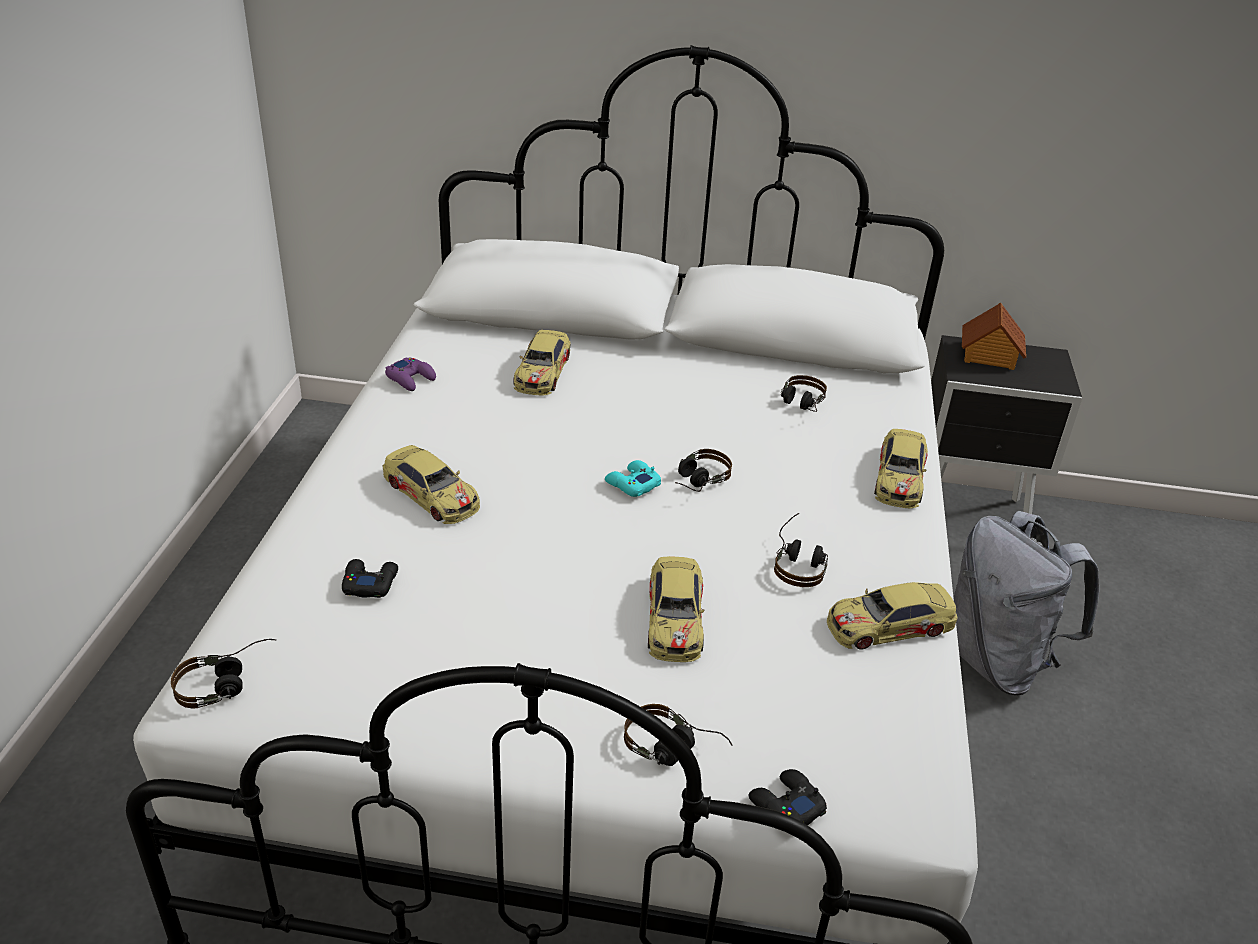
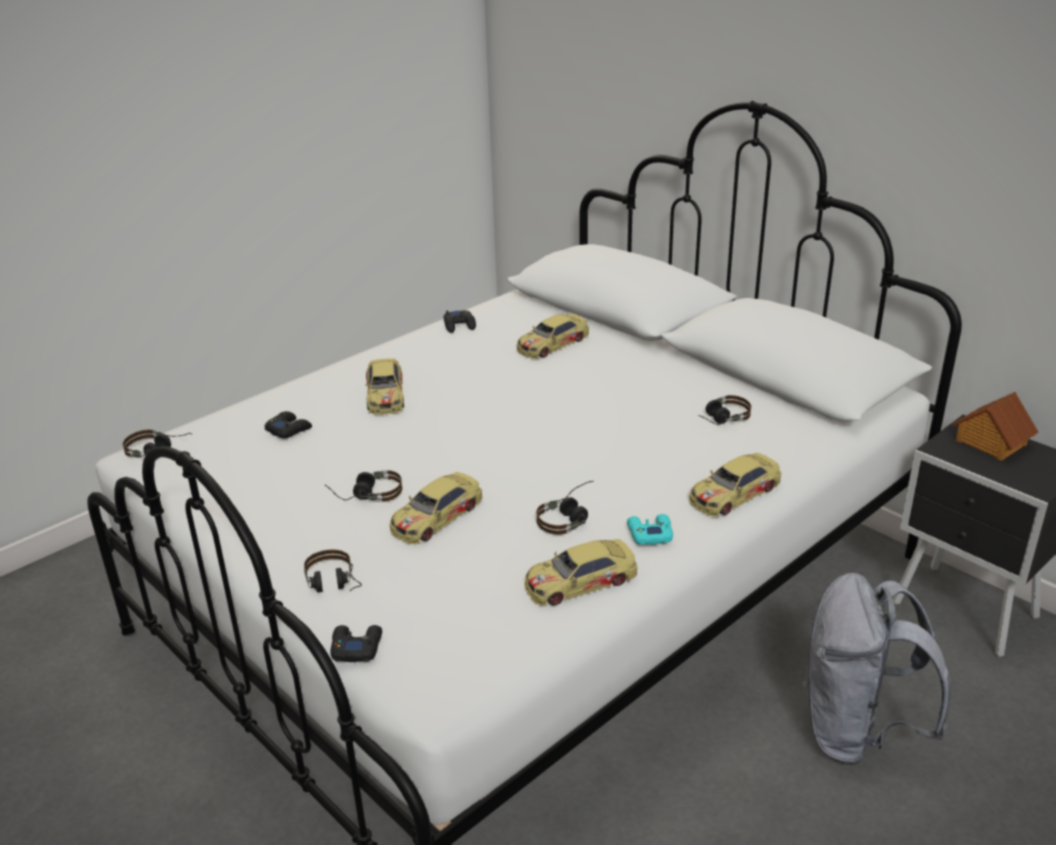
camera: 40 degrees right, 5 degrees down
(411, 379) = (459, 325): purple game controller -> black game controller
(632, 484) = (518, 430): turquoise game controller -> turquoise game controller (649, 534)
(696, 481) = (565, 443): headphones -> headphones (365, 495)
(889, 624) = (580, 581): toy car -> toy car turned 45 degrees counterclockwise

